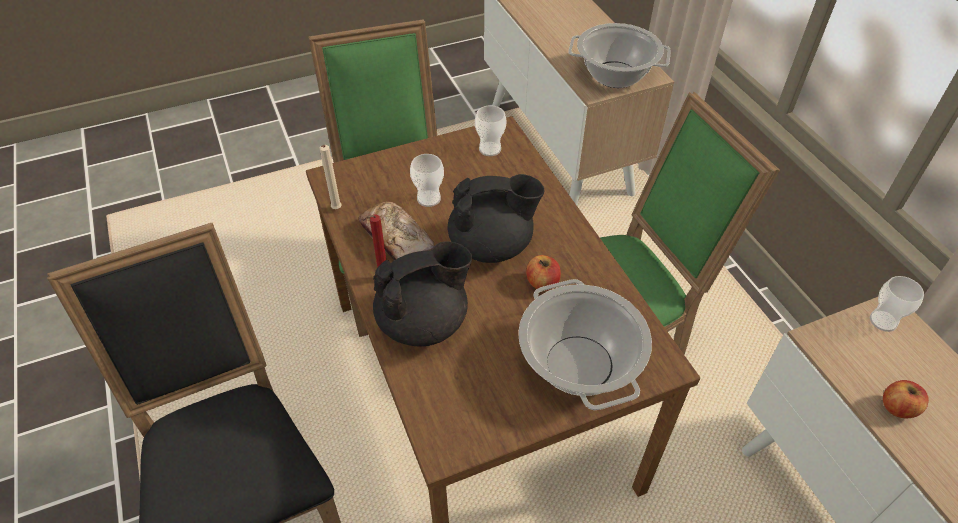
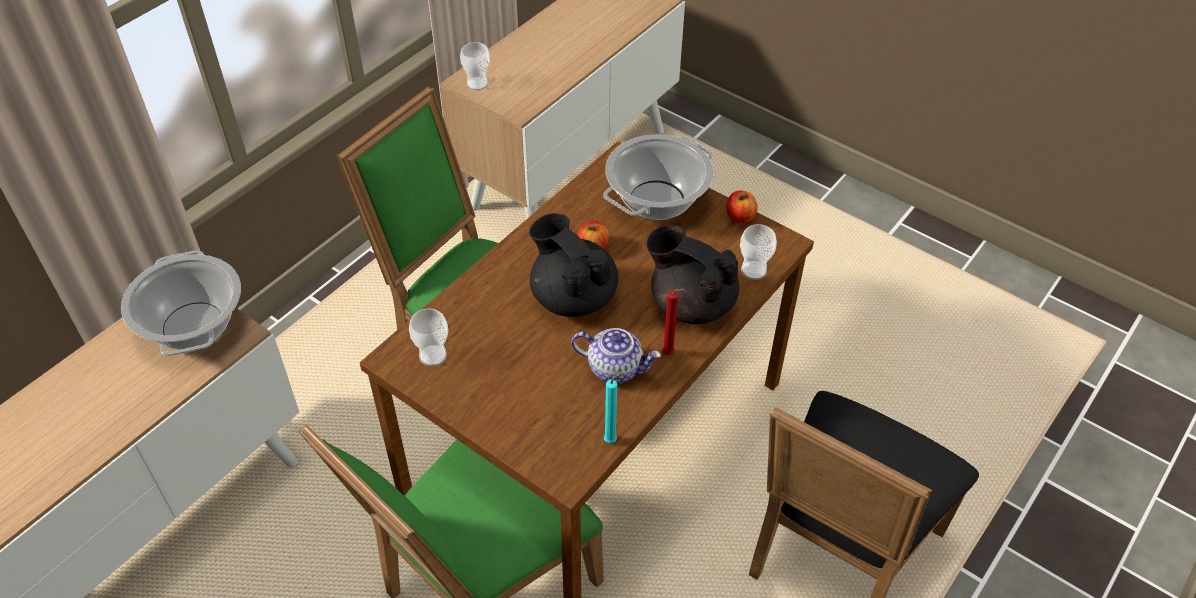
camera: 120 degrees left, 0 degrees up
(336, 210) = (612, 440): beige candle -> turquoise candle
(397, 239) = (615, 368): bread -> teapot
(428, 198) = (543, 371): cup -> cup (753, 270)
(897, 407) = (555, 70): apple -> apple (740, 217)

